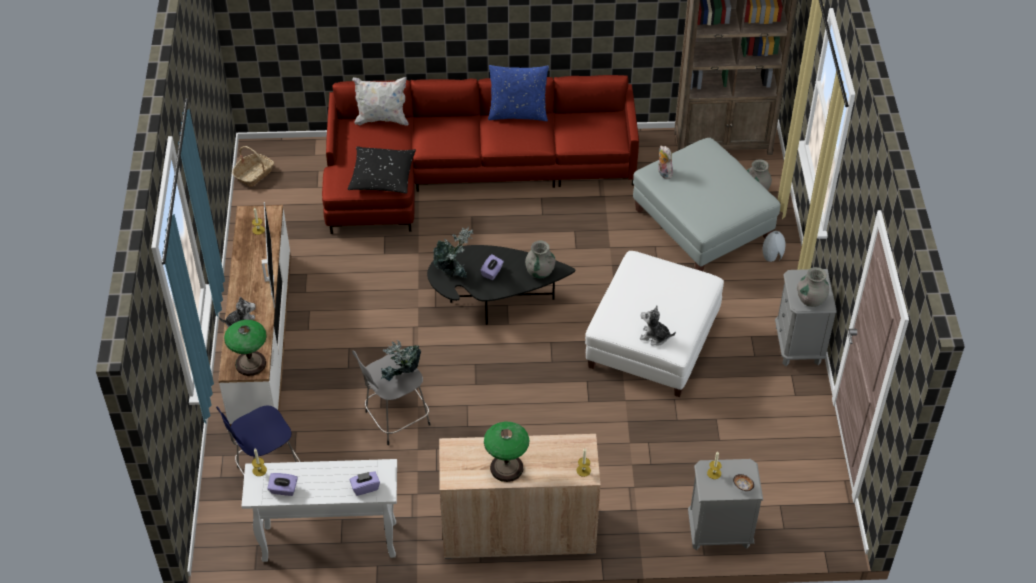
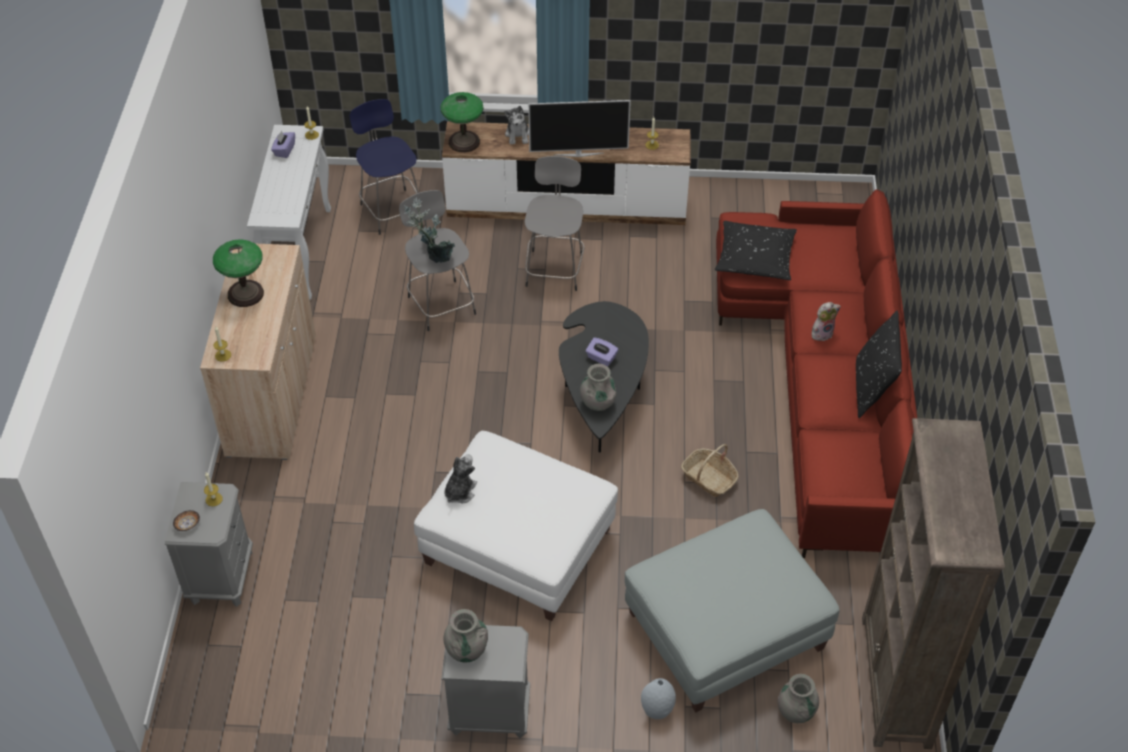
camera: 95 degrees right, 0 degrees up
(254, 174) = (813, 195): basket -> basket (709, 478)
(347, 341) = (554, 268): none -> grey stool
(365, 487) = (270, 204): purple tissue box -> none
(382, 119) = (857, 260): white pillow -> none
(453, 271) = (606, 323): potted plant -> none
(518, 113) = (872, 388): blue pillow -> black pillow
(663, 173) = (757, 537): plush toy -> plush toy (822, 333)

